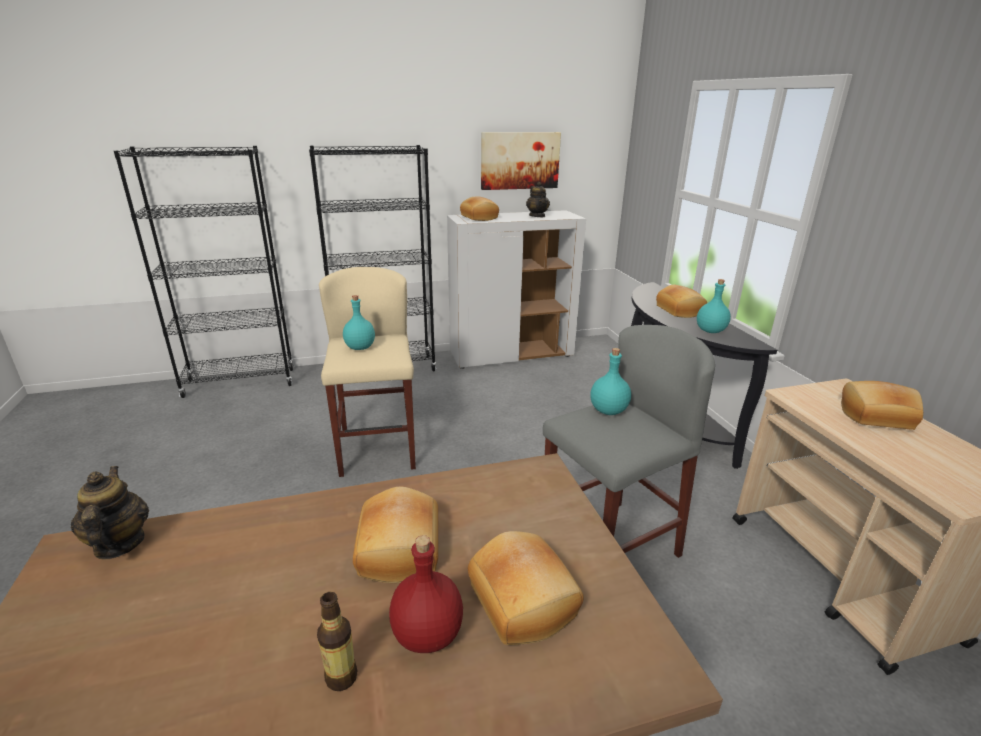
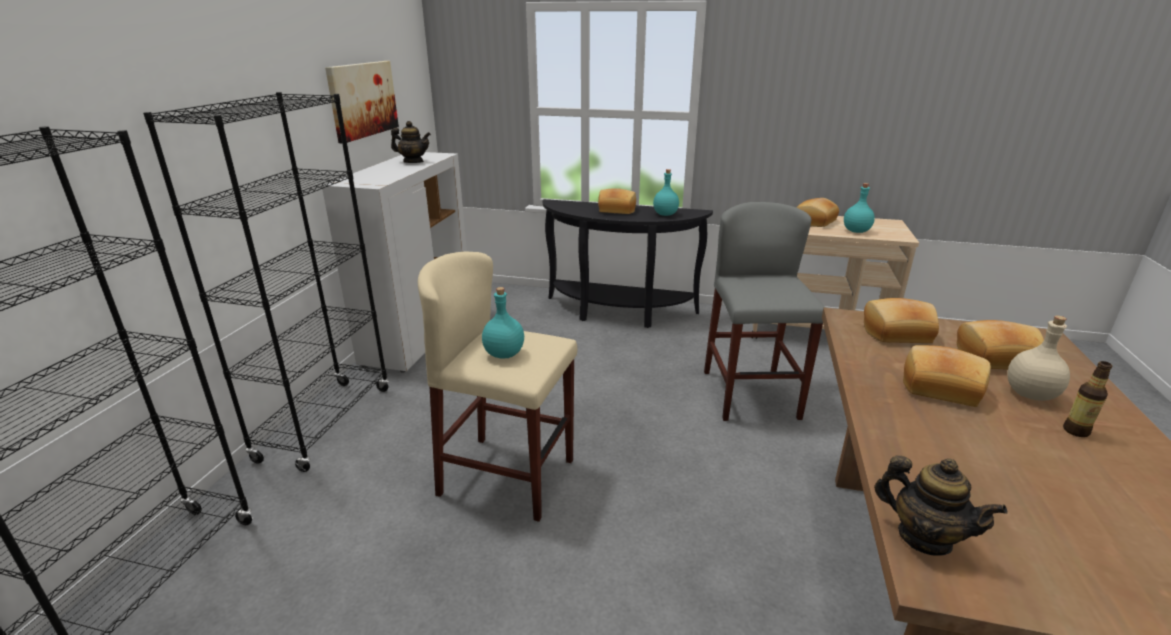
camera: 60 degrees left, 0 degrees up
(119, 544) = (924, 537): teapot -> teapot turned 150 degrees counterclockwise
(427, 635) = (1031, 394): red bottle -> beige bottle
(478, 217) = (369, 178): bread -> bread (897, 334)
(608, 410) = (744, 283): turquoise bottle -> turquoise bottle (855, 231)

